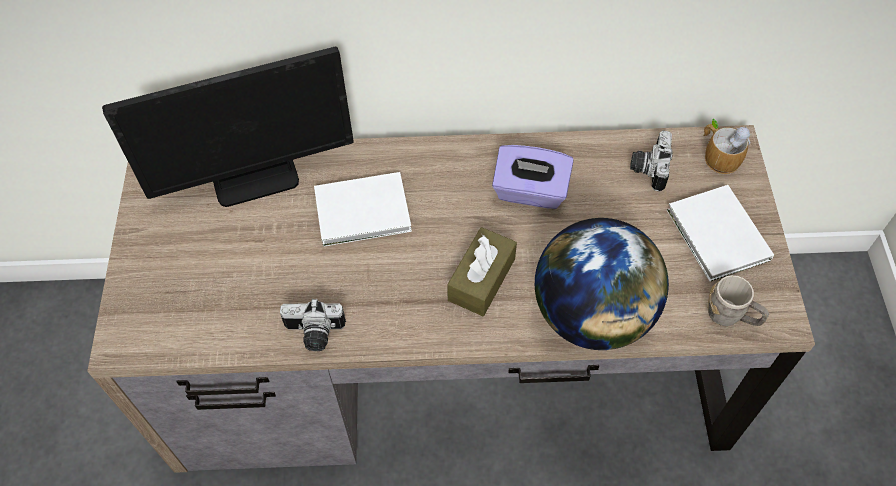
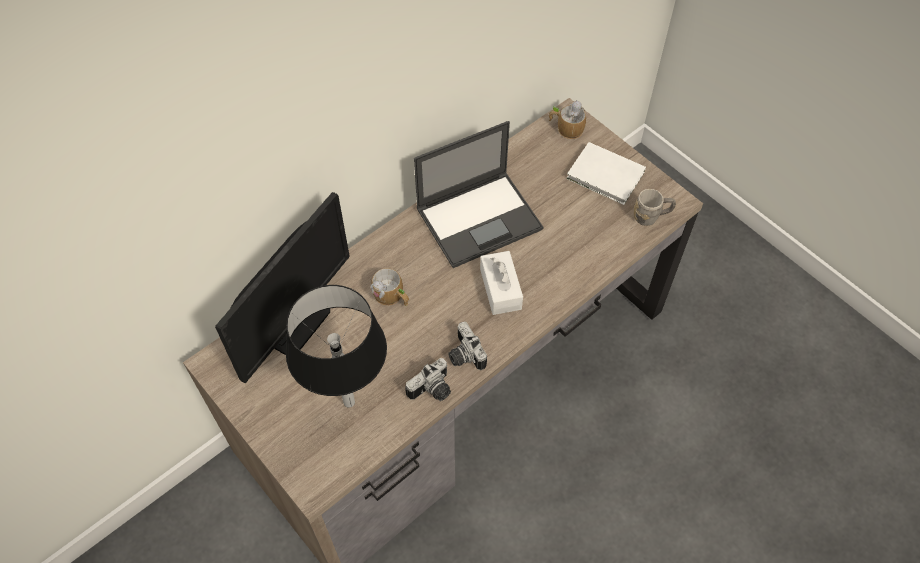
camera: 40 degrees left, 0 degrees up
(229, 286) = (349, 401): none -> black table lamp
(365, 212) = (391, 297): white book -> mug
(481, 279) = (500, 289): brown tissue box -> white tissue box
(530, 192) = (480, 218): purple tissue box -> laptop
(592, 314) = (579, 266): globe -> none
(648, 168) = (534, 160): camera -> camera (463, 355)

